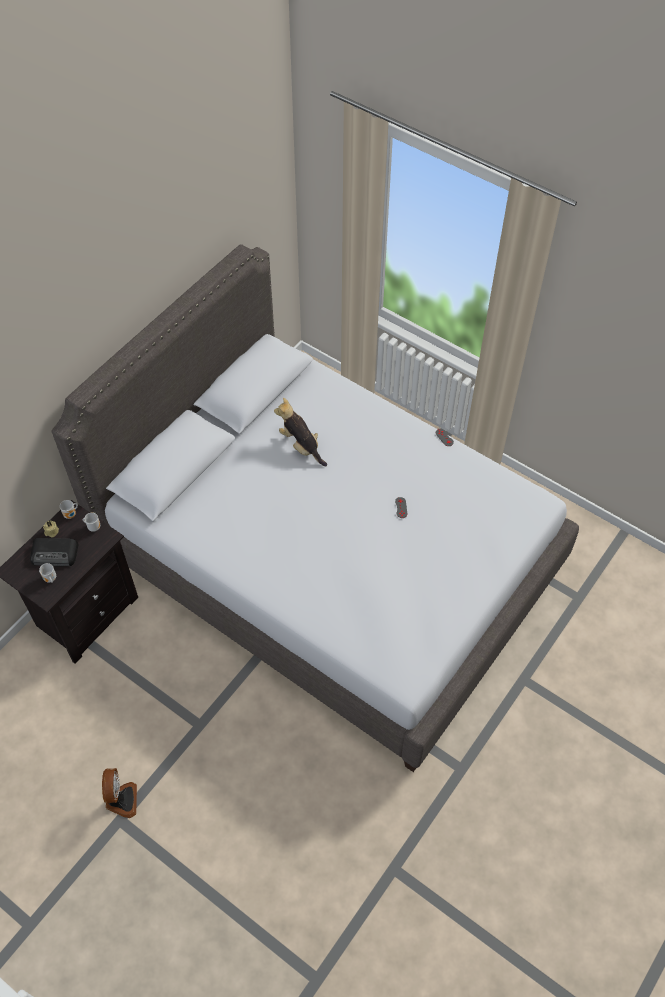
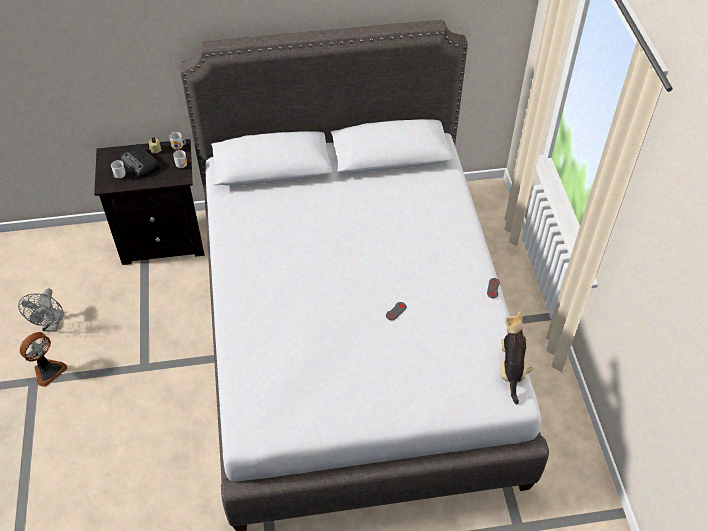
camera: 45 degrees right, 5 degrees down
(76, 764) = (52, 325): none -> grey fan
(301, 445) = (376, 214): plush toy -> plush toy (511, 369)

